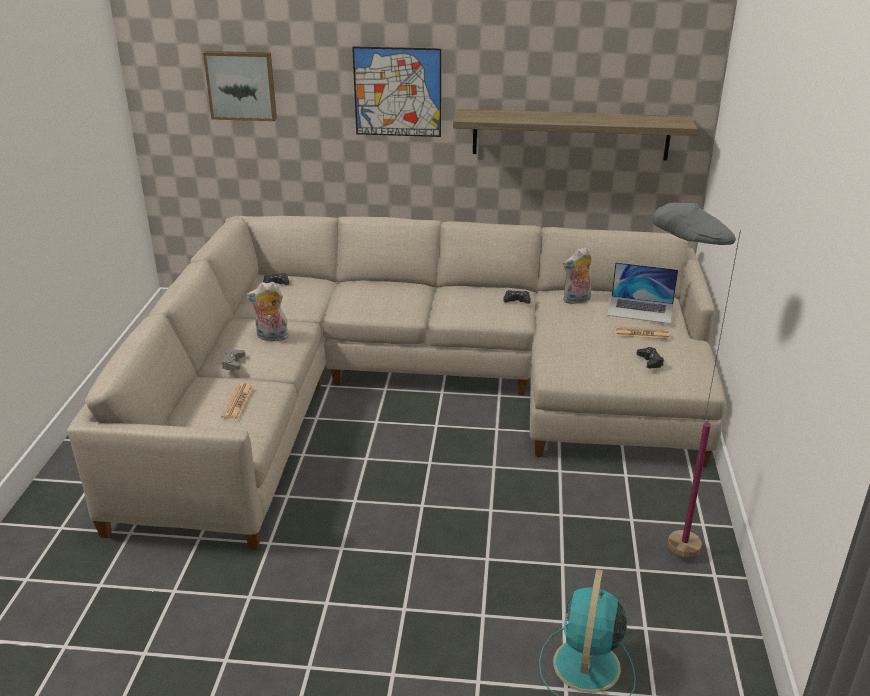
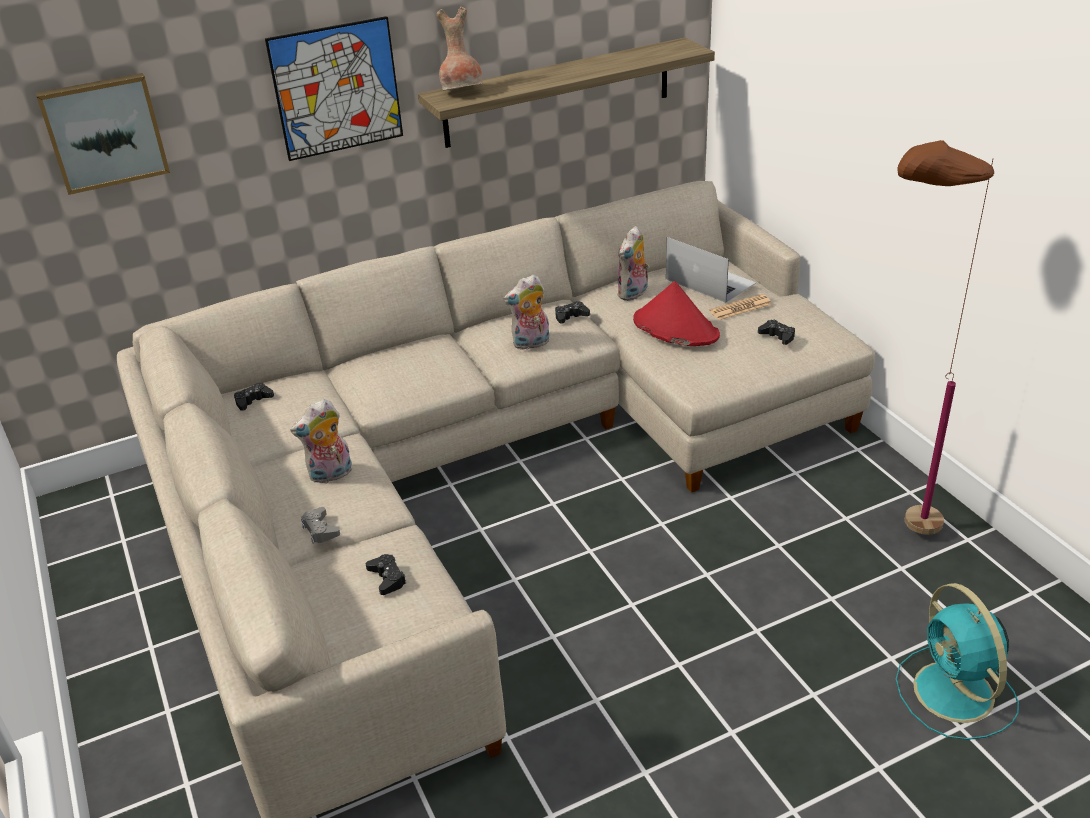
camera: 30 degrees left, 5 degrees up
(238, 402) = (387, 578): newspaper -> black game controller
(471, 308) = (531, 344): none -> plush toy
(484, 114) = (462, 92): none -> brown vase
(578, 330) = (675, 328): none -> red hat
(640, 309) = (710, 281): laptop -> laptop turned 120 degrees counterclockwise
(654, 546) = (892, 536): grey floor lamp -> brown floor lamp

